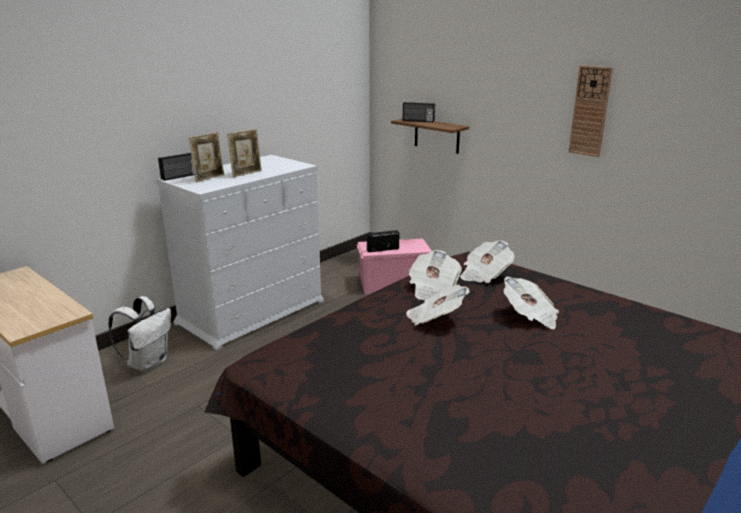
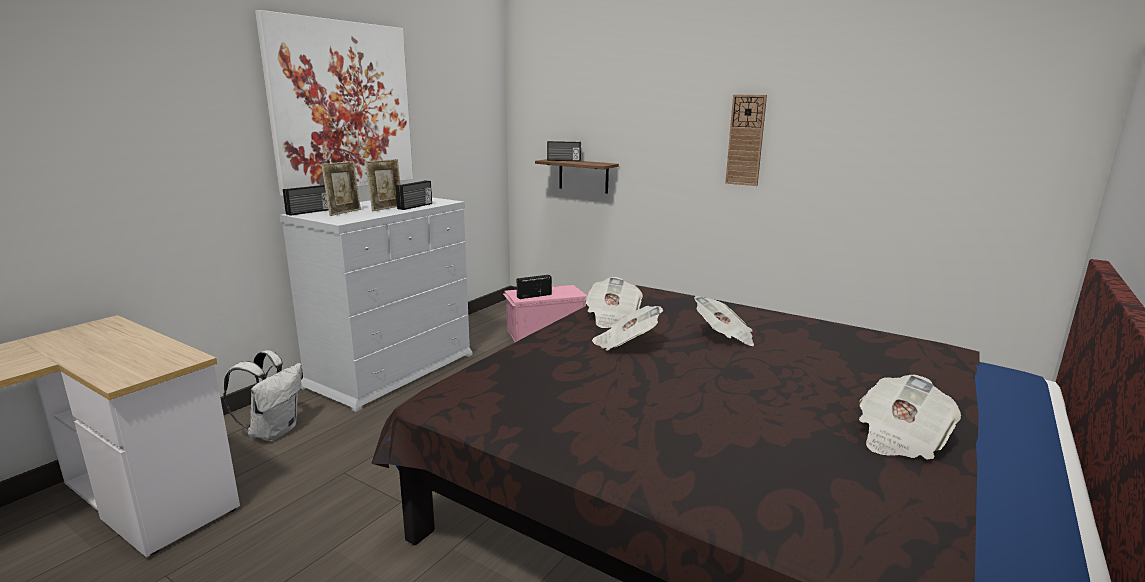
camera: 10 degrees left, 5 degrees down
(211, 80) = (342, 106): none -> picture
(272, 171) = (415, 206): none -> radio
(484, 275) = (662, 303): newspaper -> newspaper (899, 438)

